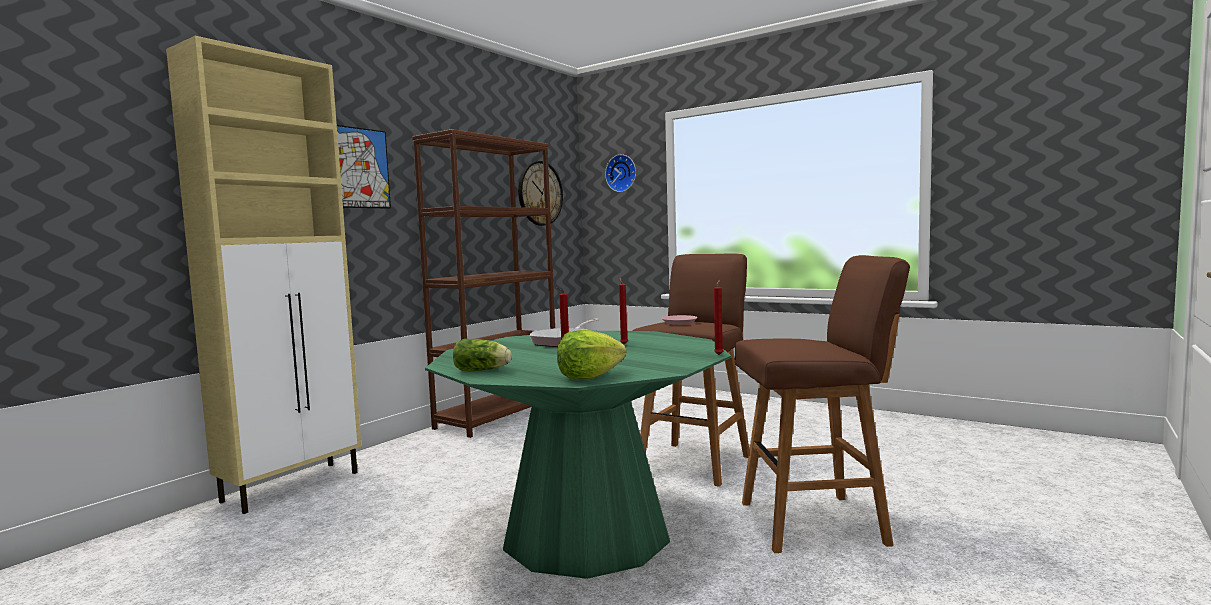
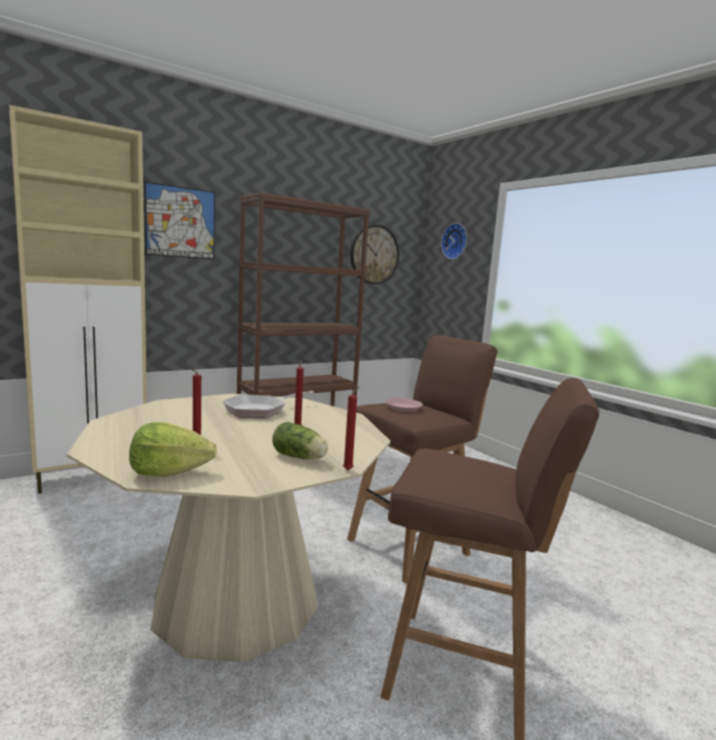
camera: 20 degrees right, 5 degrees up
(483, 370) = (115, 437): lettuce -> lettuce (300, 457)
(586, 533) = (236, 600): green dining table -> beige dining table

